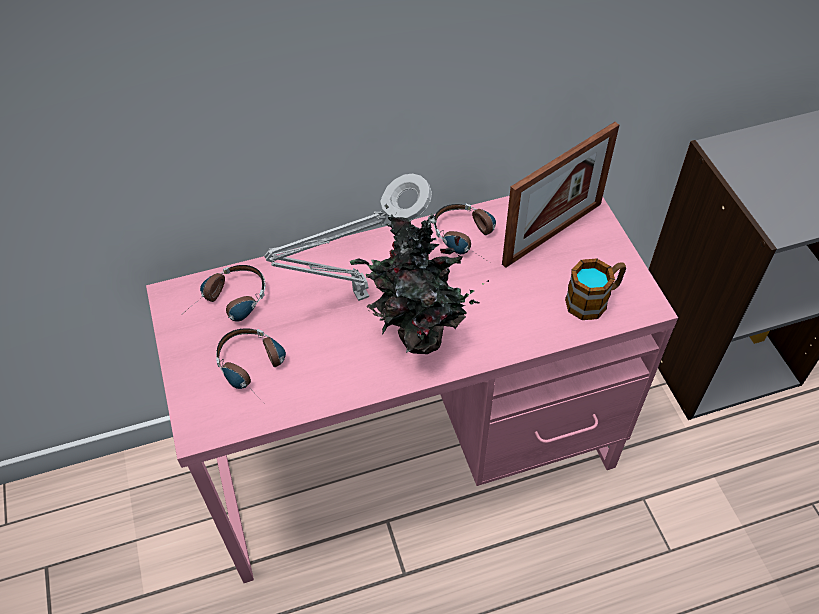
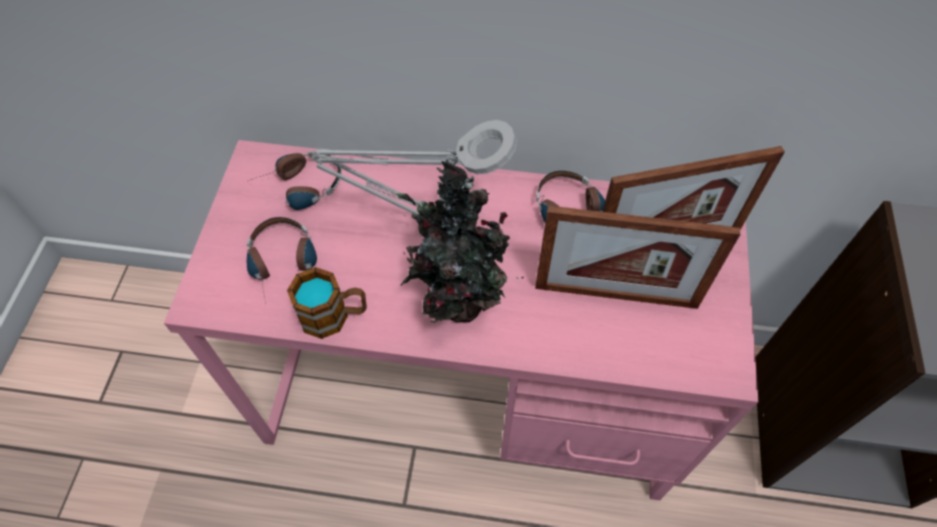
camera: 25 degrees right, 5 degrees up
(537, 284) = (615, 295): none -> picture frame
(593, 300) = (669, 339): mug -> mug (334, 316)

